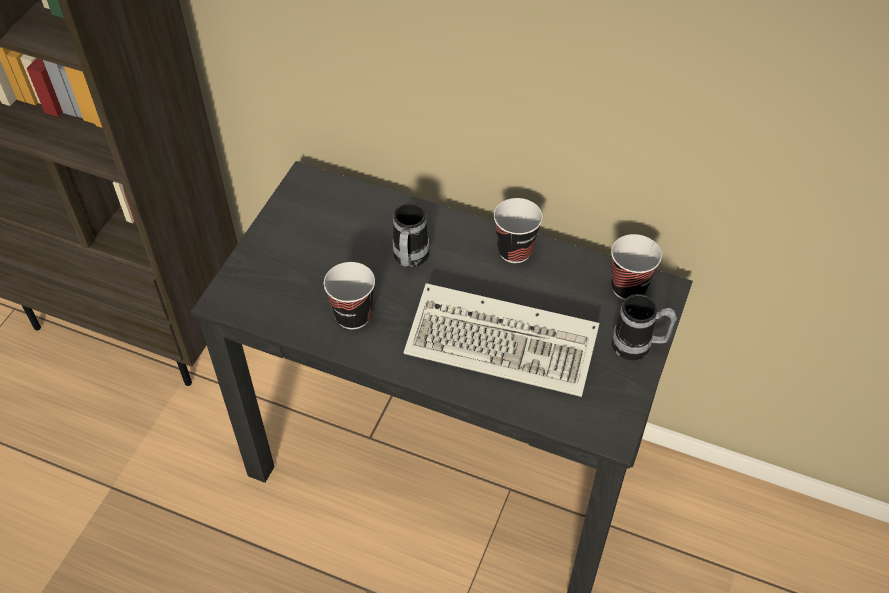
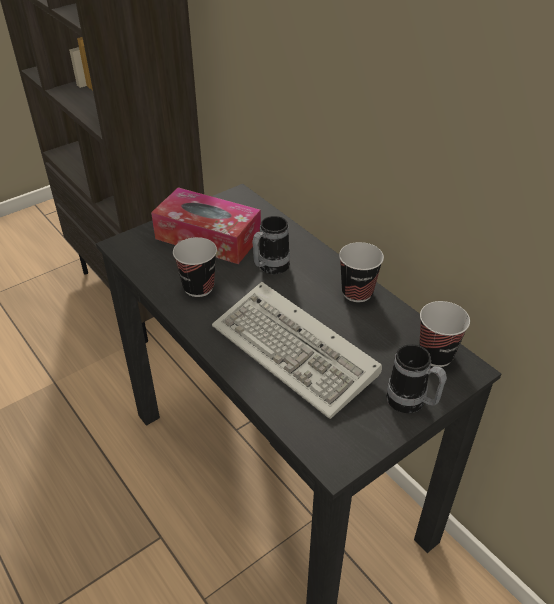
camera: 30 degrees right, 10 degrees down
(314, 250) = (208, 237): none -> tissue box

